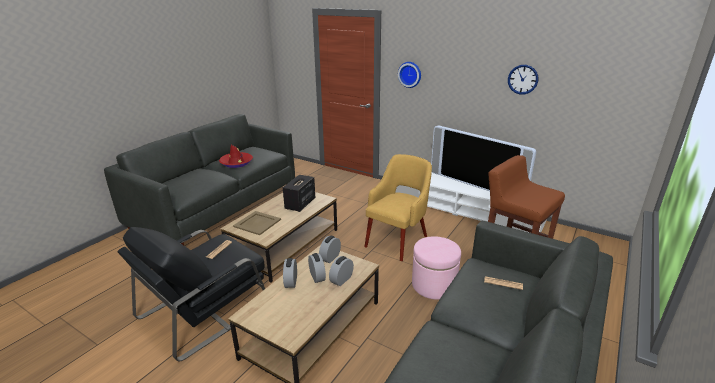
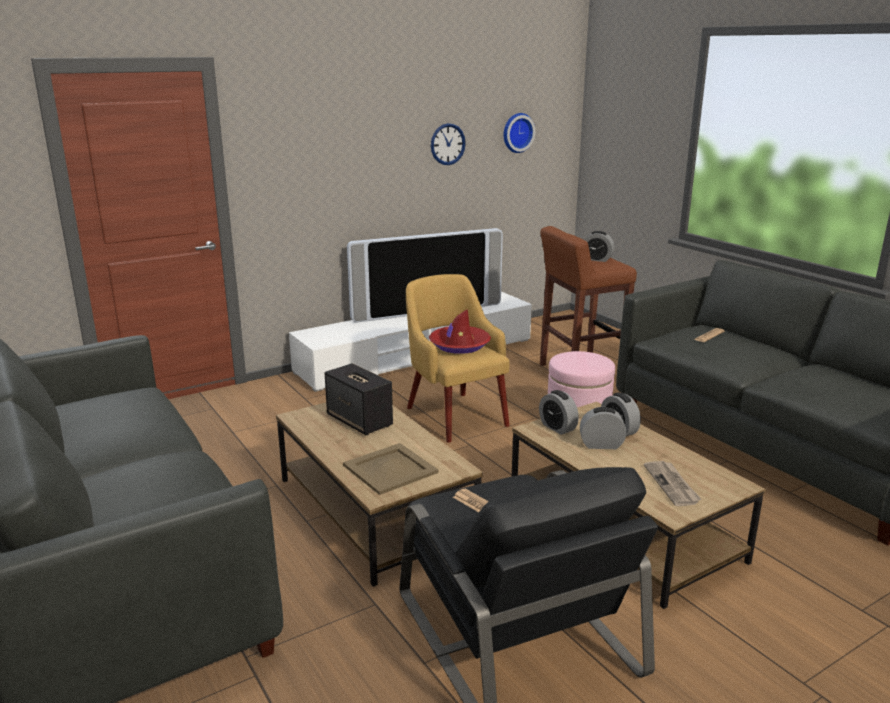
camera: 65 degrees left, 5 degrees down
(236, 163) = (134, 430): red hat -> red hat (459, 345)
(279, 311) = (672, 485): none -> newspaper
(291, 282) = (604, 466): alarm clock -> alarm clock (597, 259)
(410, 74) = (286, 167): wall clock -> wall clock (517, 132)

